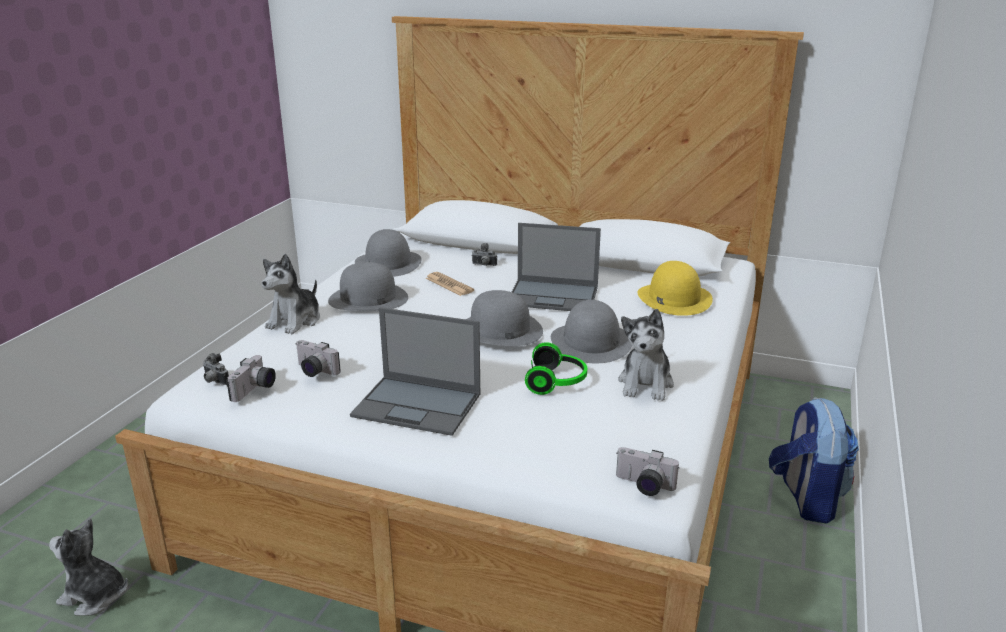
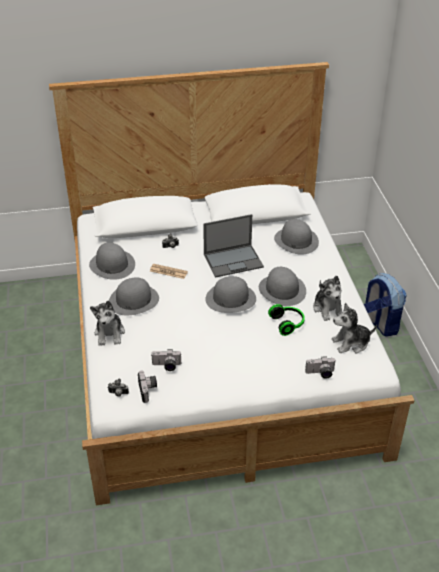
camera: 30 degrees left, 15 degrees up
(95, 597) = (81, 533): plush toy -> plush toy (351, 343)
(418, 405) = (238, 365): laptop -> none
(643, 486) = (371, 370): camera -> camera (320, 373)
(674, 298) = (296, 240): yellow hat -> grey hat

